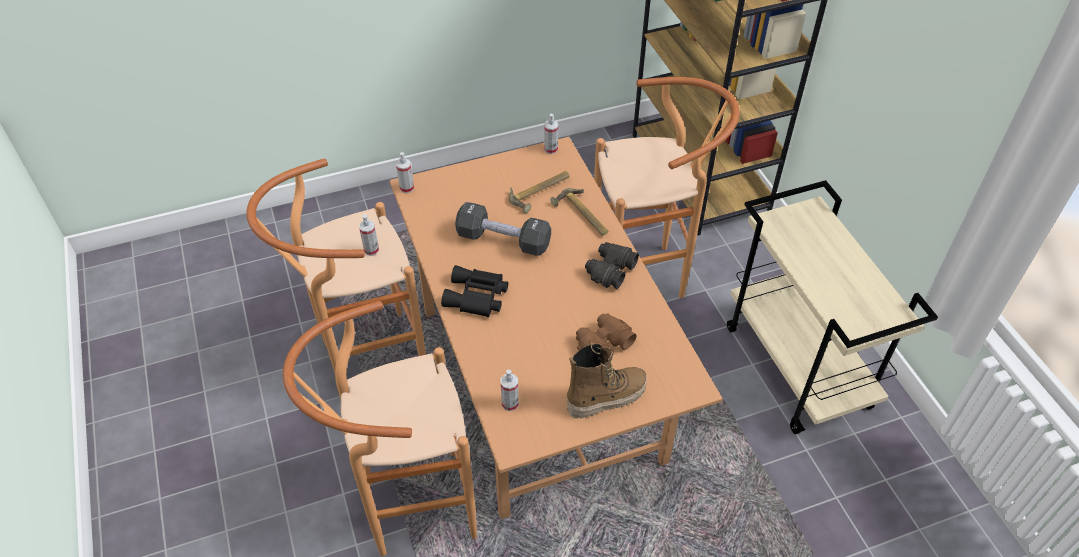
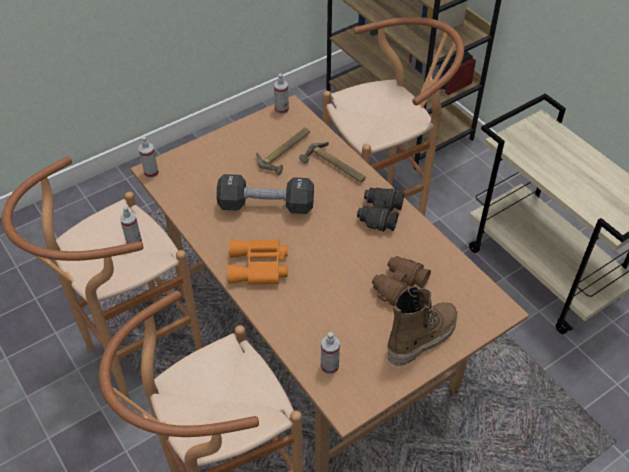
camera: 15 degrees left, 0 degrees up
(476, 297) = (259, 267): black binoculars -> orange binoculars

